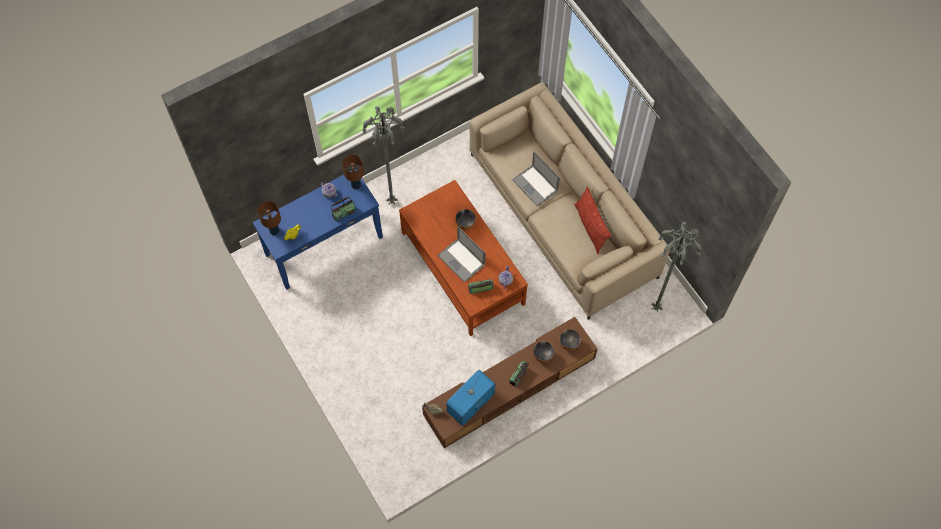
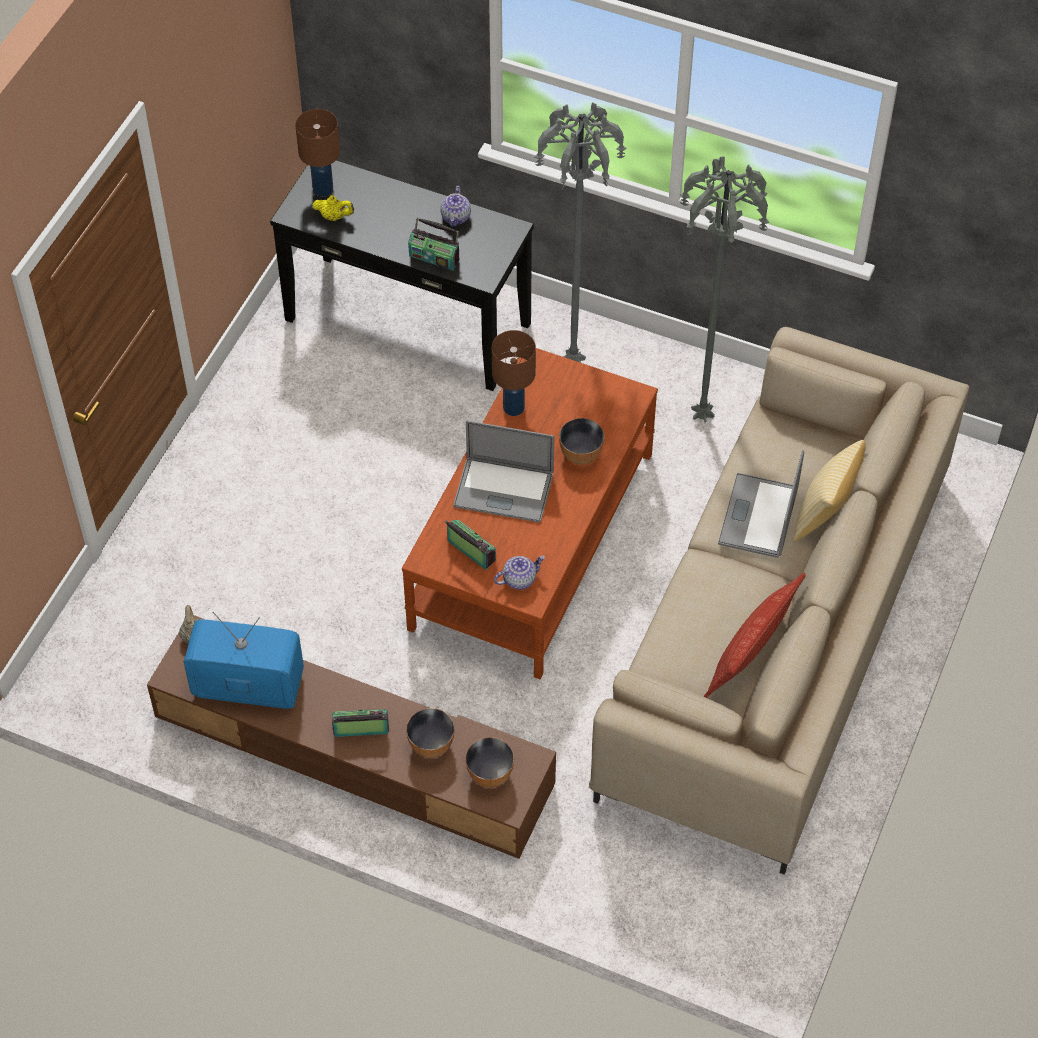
camera: 55 degrees right, 10 degrees down
(324, 245) = (408, 321): blue console table -> black console table
(356, 185) = (502, 243): brown table lamp -> brown table lamp (513, 408)
(461, 260) = (503, 490): laptop -> laptop turned 90 degrees counterclockwise
(550, 164) = (825, 514): none -> pillow
(657, 308) = (715, 909): grey floor lamp -> grey floor lamp (702, 419)

